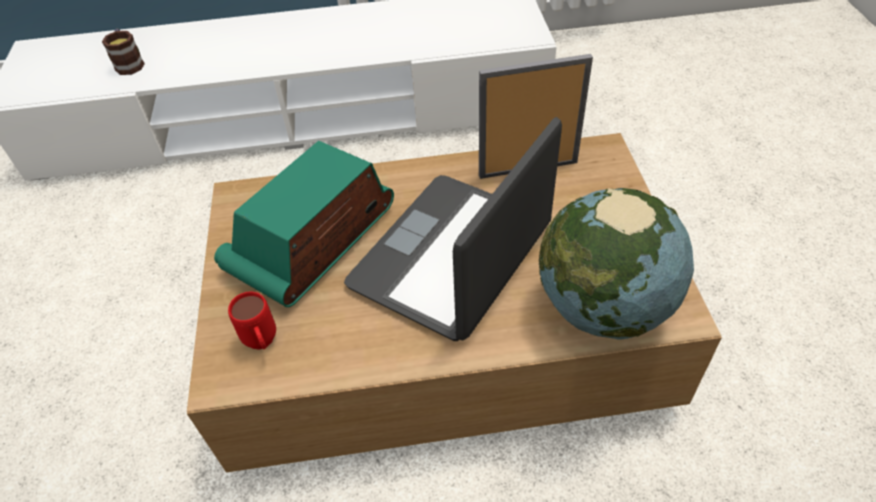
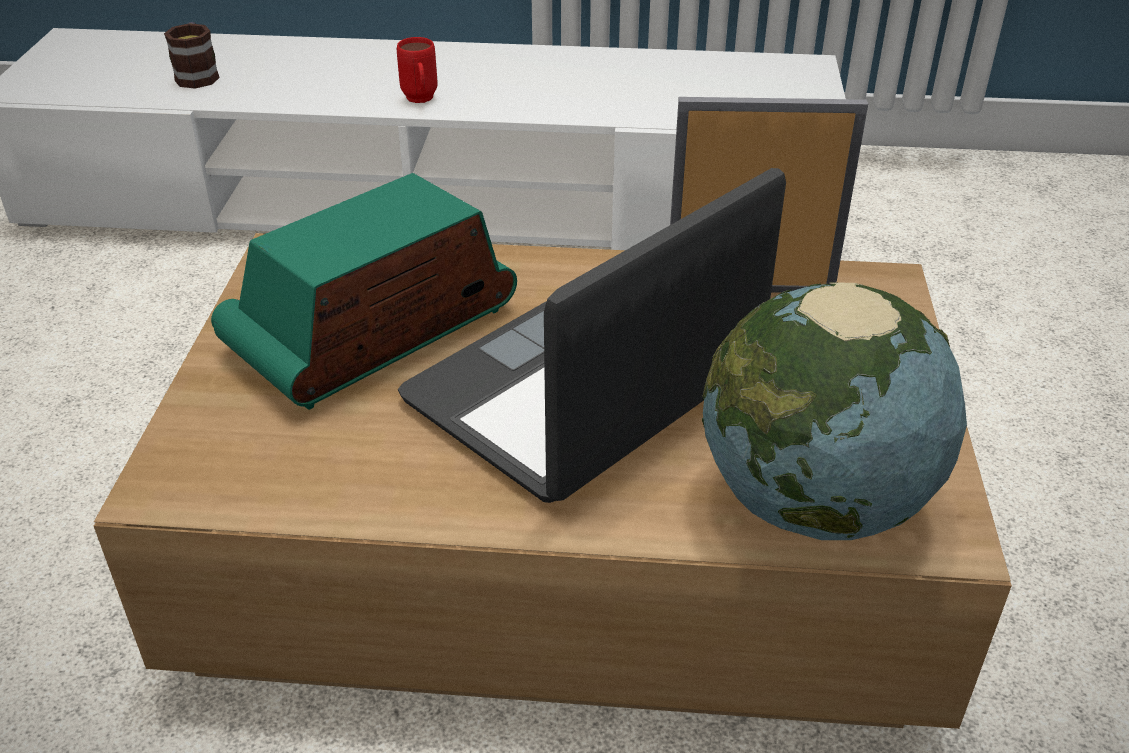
camera: 10 degrees right, 10 degrees down
(263, 344) = (243, 453): red mug -> red mug (420, 101)

